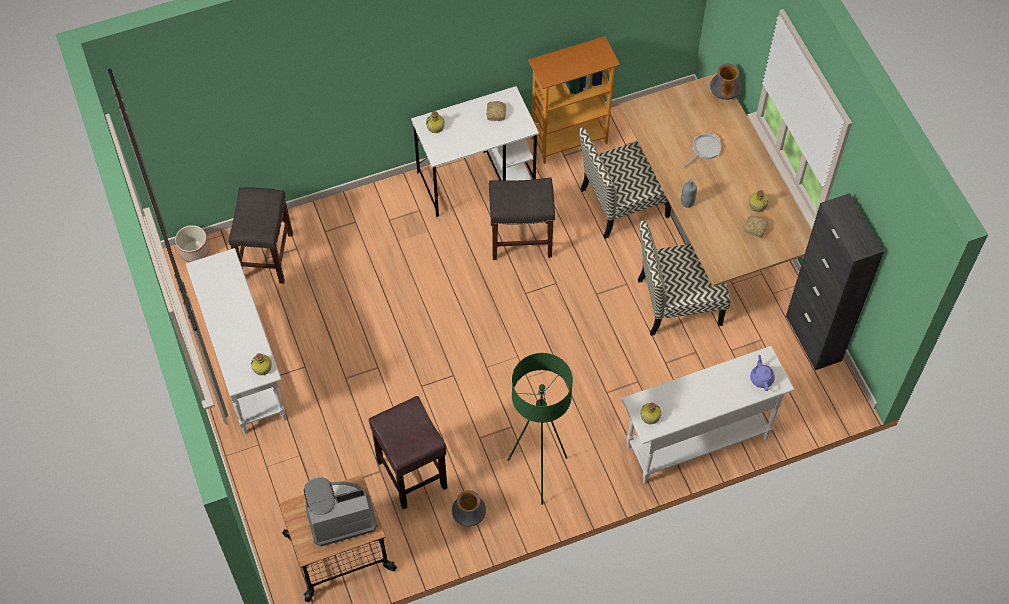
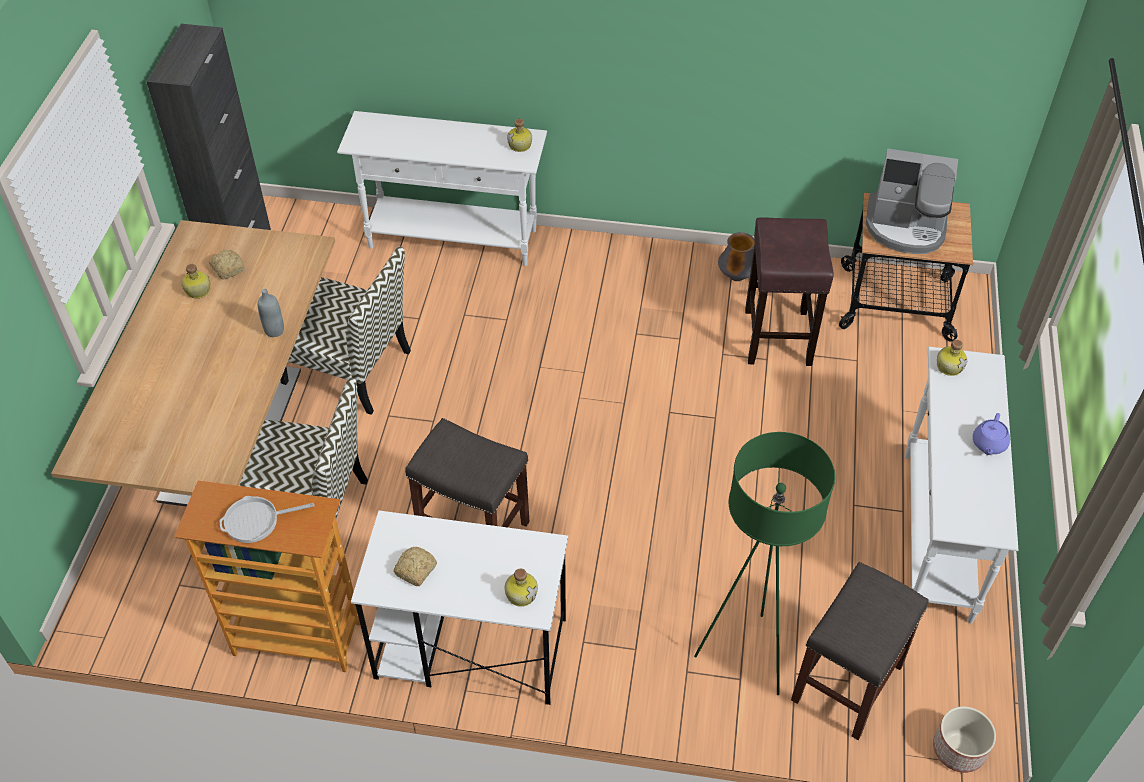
camera: 150 degrees left, 10 degrees down
(538, 473) = (637, 282): green floor lamp -> green floor lamp (745, 656)
(704, 149) = (187, 381): frying pan -> frying pan (256, 521)
(724, 95) = (86, 438): vase -> none
(761, 378) = (377, 129): purple teapot -> purple teapot (988, 444)

